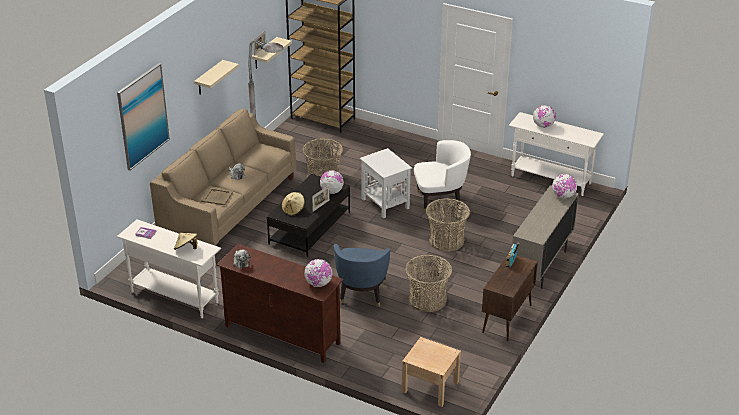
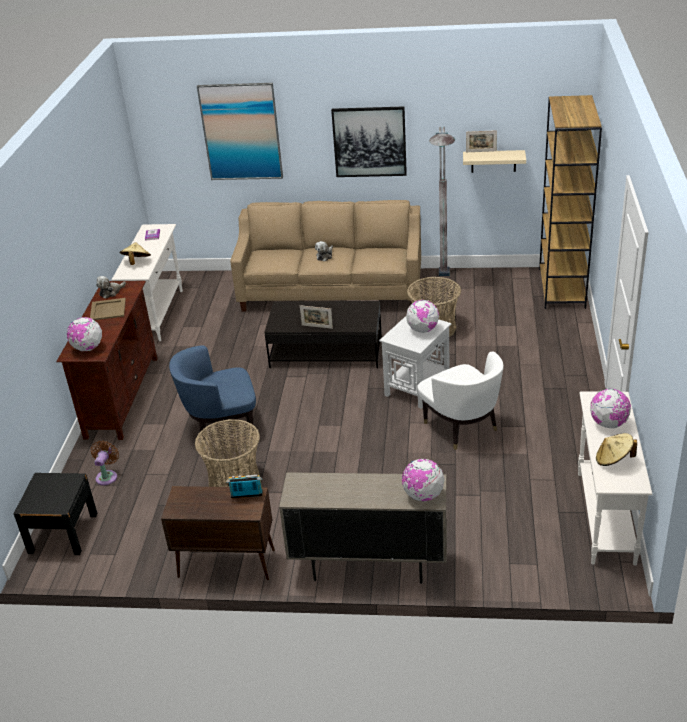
camera: 70 degrees right, 0 degrees up
(209, 78) = (369, 142): beige shelf -> picture
(217, 196) = (276, 259): beige tray -> beige tray (108, 310)
(293, 210) = (296, 313): beige hat -> beige hat (613, 460)
(331, 192) = (351, 324): globe -> globe (422, 329)
(379, 356) = (107, 476): none -> brown fan
(430, 387) = (63, 533): beige nightstand -> black nightstand
(446, 240) = (371, 459): basket -> none

